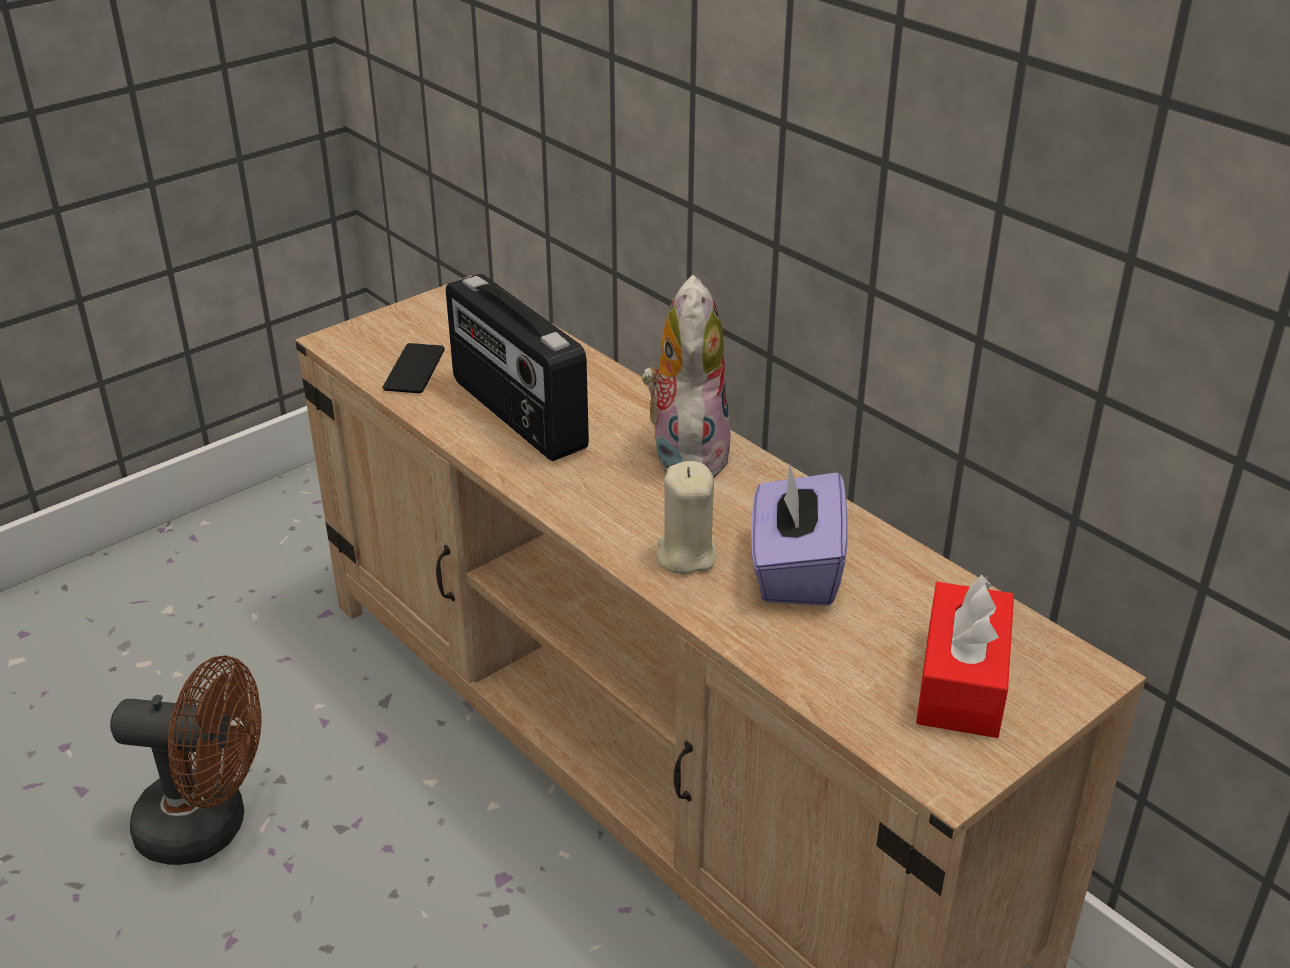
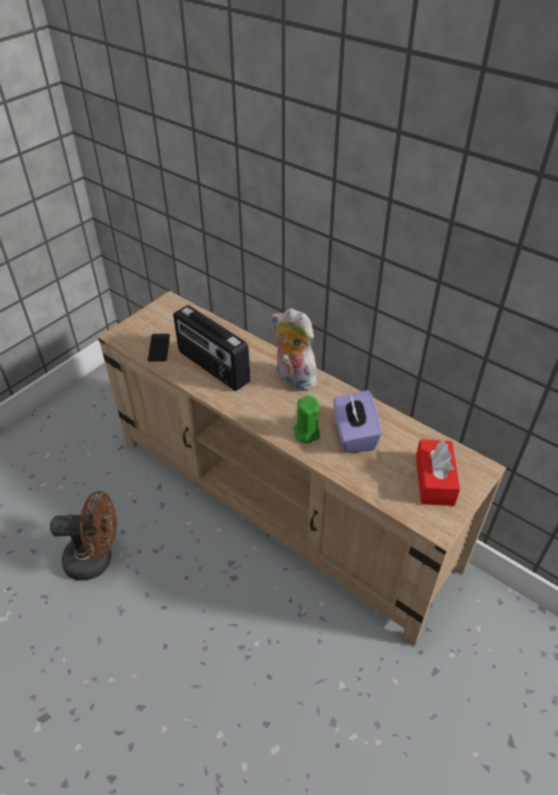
camera: 10 degrees left, 10 degrees up
(685, 454) = (293, 379): plush toy -> plush toy turned 45 degrees counterclockwise
(686, 555) = (306, 433): beige candle -> green candle

